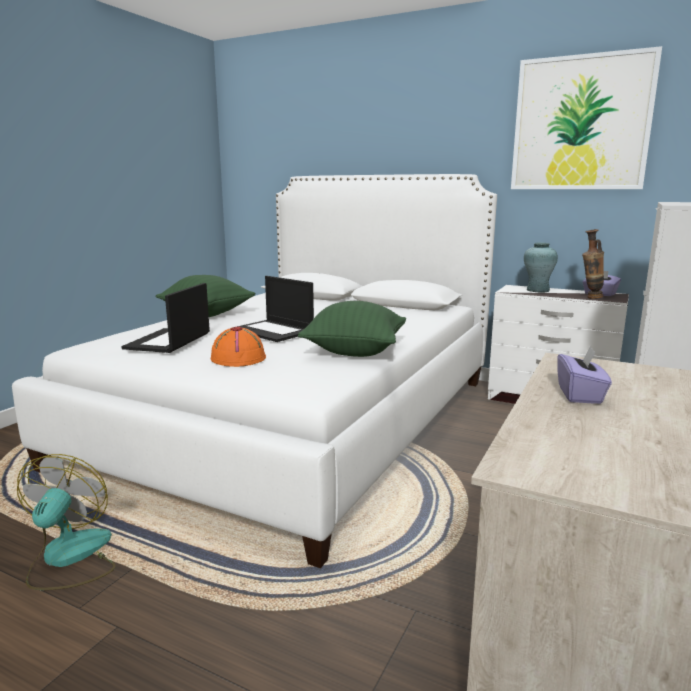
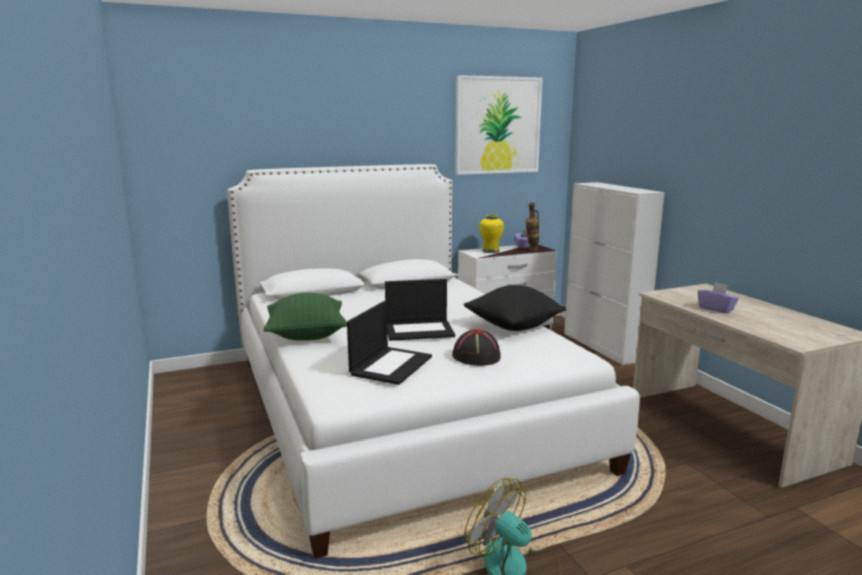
camera: 50 degrees left, 0 degrees up
(168, 341) = (391, 365): laptop -> laptop turned 120 degrees counterclockwise
(238, 358) = (476, 356): orange hat -> black hat
(355, 352) = (513, 326): green pillow -> black pillow
(537, 290) = (491, 251): turquoise vase -> yellow vase

